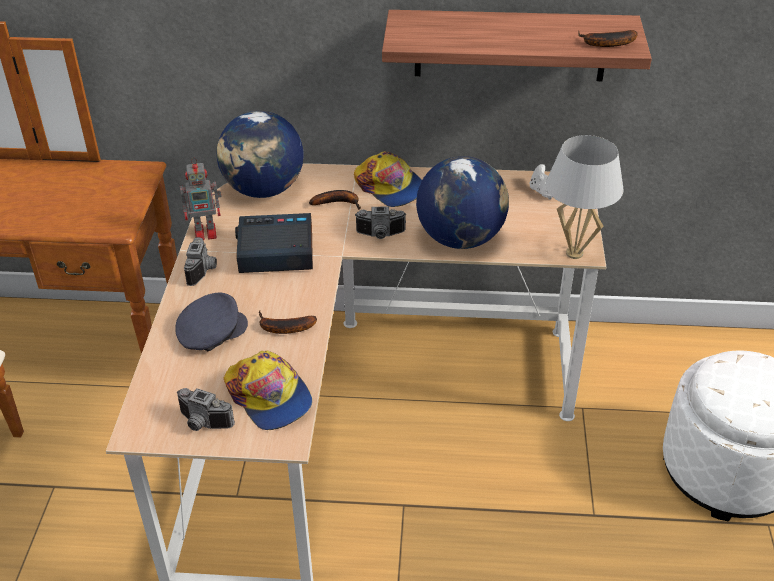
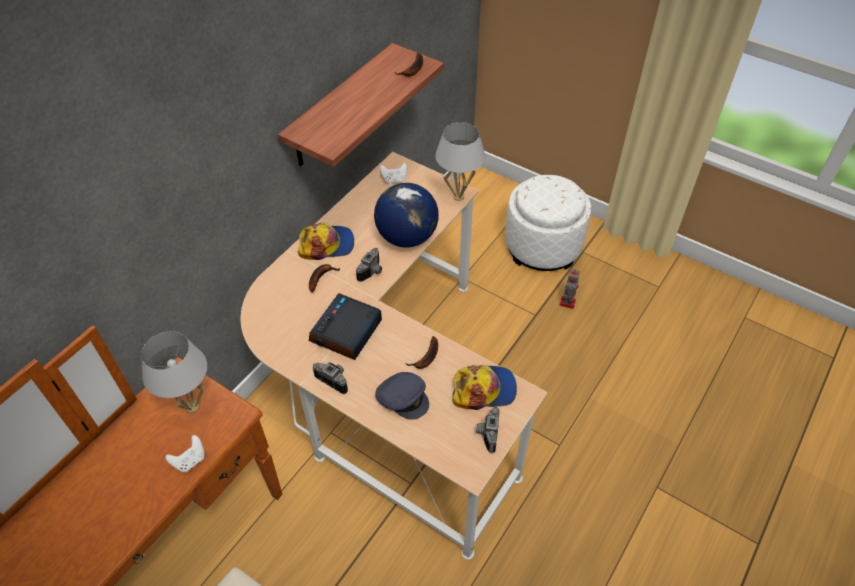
camera: 60 degrees left, 10 degrees up
(46, 221) = (190, 460): none -> white game controller
(109, 195) = (192, 406): none -> white table lamp
(202, 424) = (486, 433): camera -> camera turned 135 degrees clockwise
(207, 232) = (292, 361): toy robot -> toy robot (567, 302)
(211, 332) = (403, 398): grey cap -> grey cap turned 135 degrees clockwise
(264, 190) = (270, 311): globe -> none

